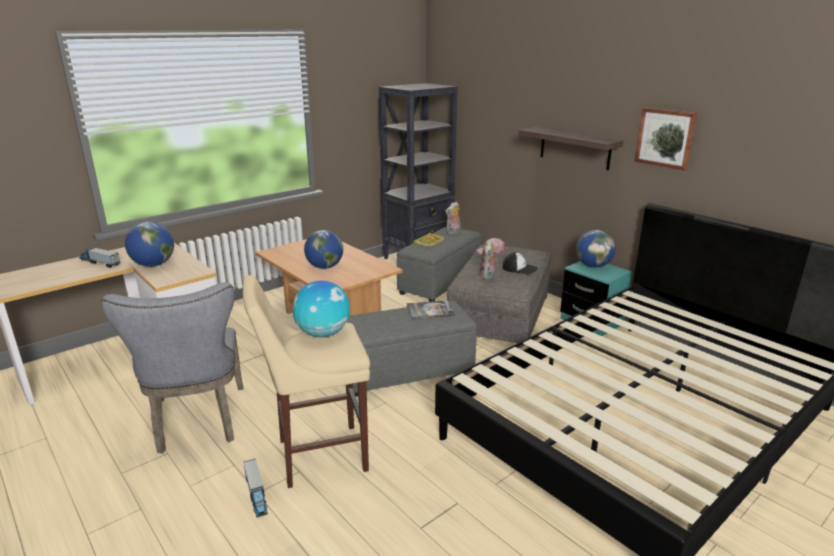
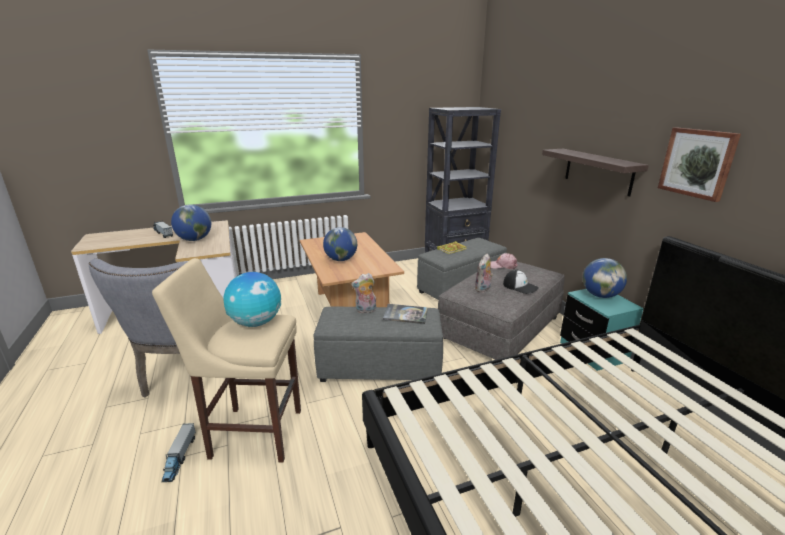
camera: 20 degrees right, 0 degrees up
(453, 232) = (480, 243): plush toy -> plush toy (365, 311)

